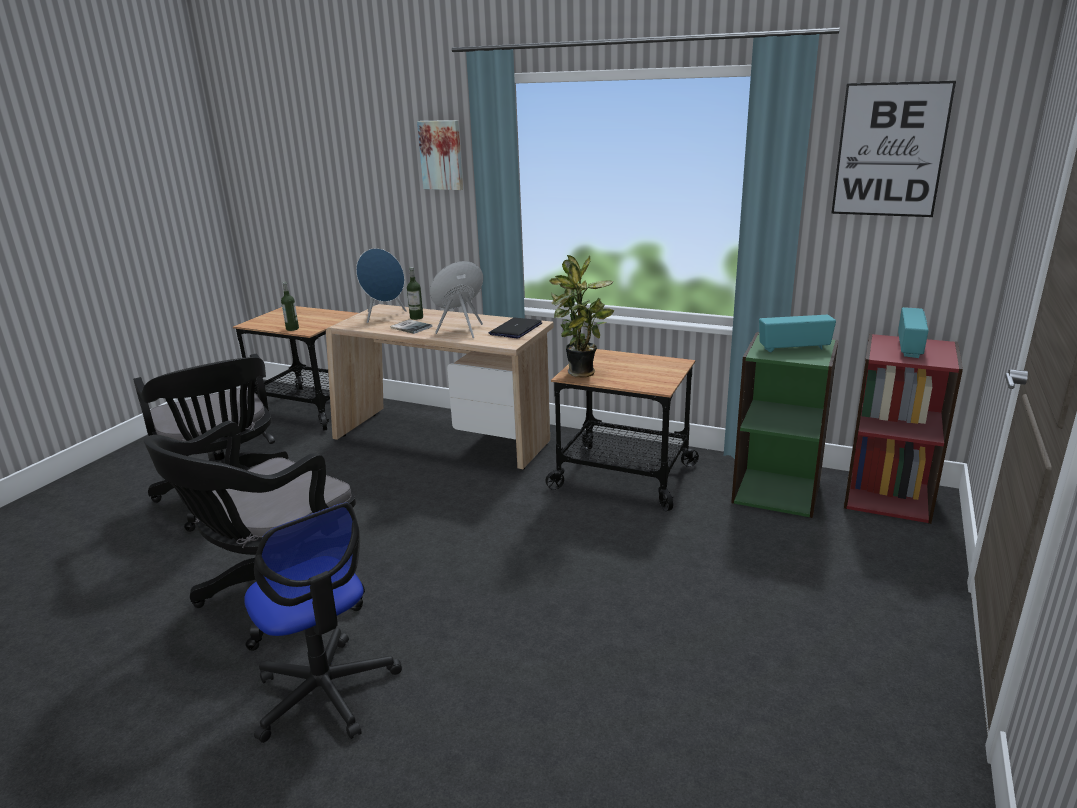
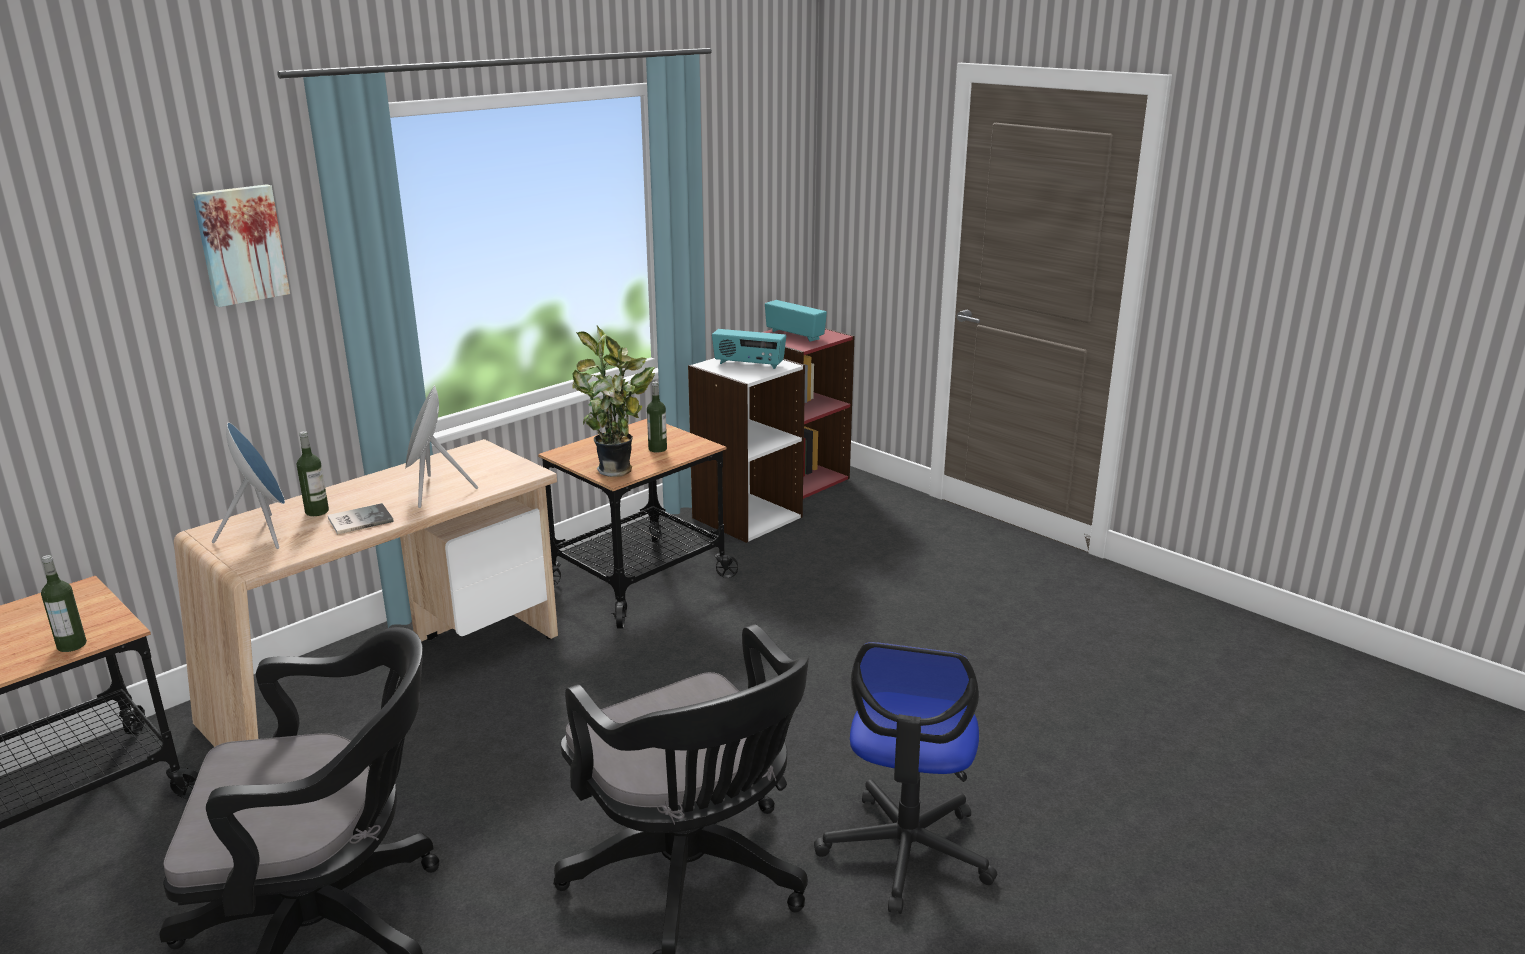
camera: 70 degrees left, 0 degrees up
(325, 692) = (906, 851): office chair -> office chair turned 120 degrees clockwise
(516, 329) = (482, 461): laptop -> none
(635, 375) = (657, 449): none -> bottle
(777, 491) = (746, 517): green bookcase -> white bookcase
(793, 348) = (748, 364): radio -> radio turned 90 degrees counterclockwise
(890, 150) = (738, 160): picture -> none

